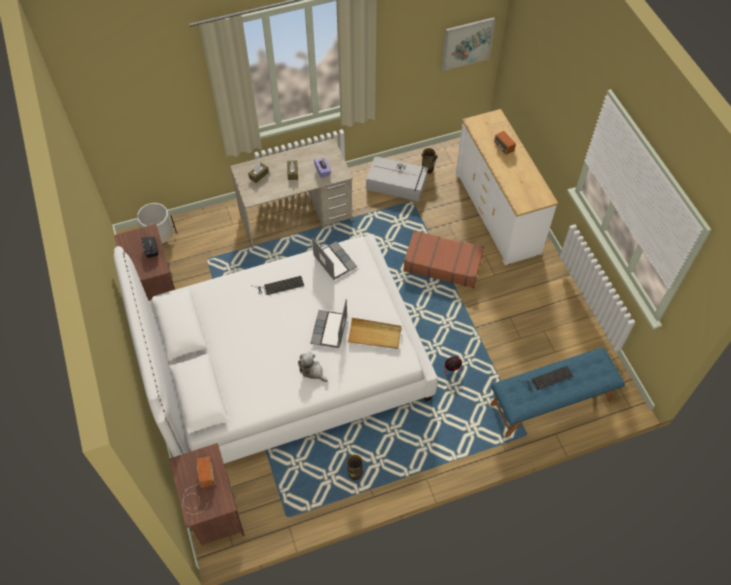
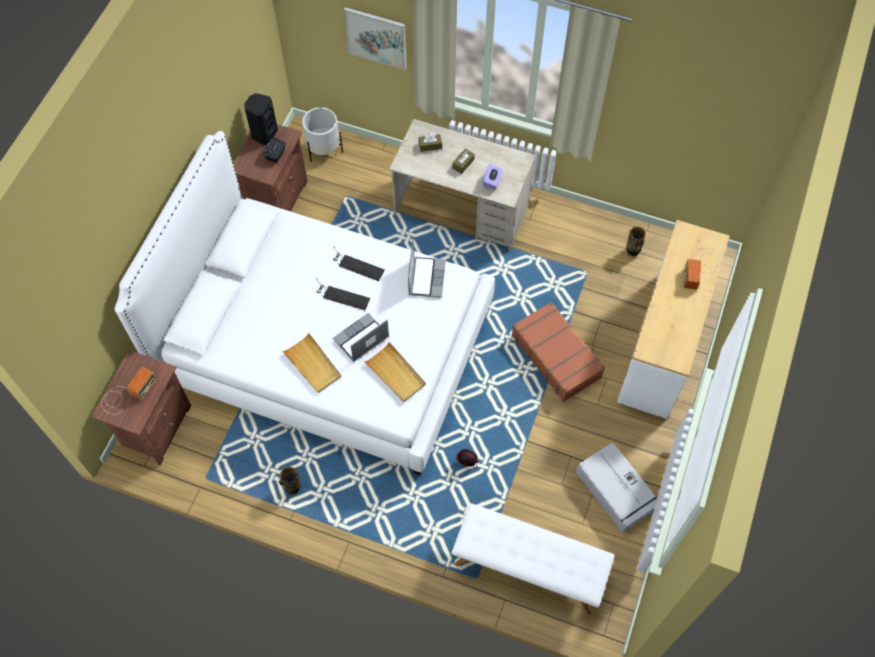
camera: 40 degrees right, 5 degrees up
(128, 242) = (263, 134): none -> black speaker
(312, 371) = (312, 365): plush toy -> beige tray
(397, 184) = (588, 244): grey storage box -> grey storage box (616, 492)
(467, 43) = (731, 141): picture -> picture (376, 38)
(547, 379) = (524, 539): keyboard -> keyboard (341, 296)
(550, 403) = (528, 568): blue bench -> white bench

